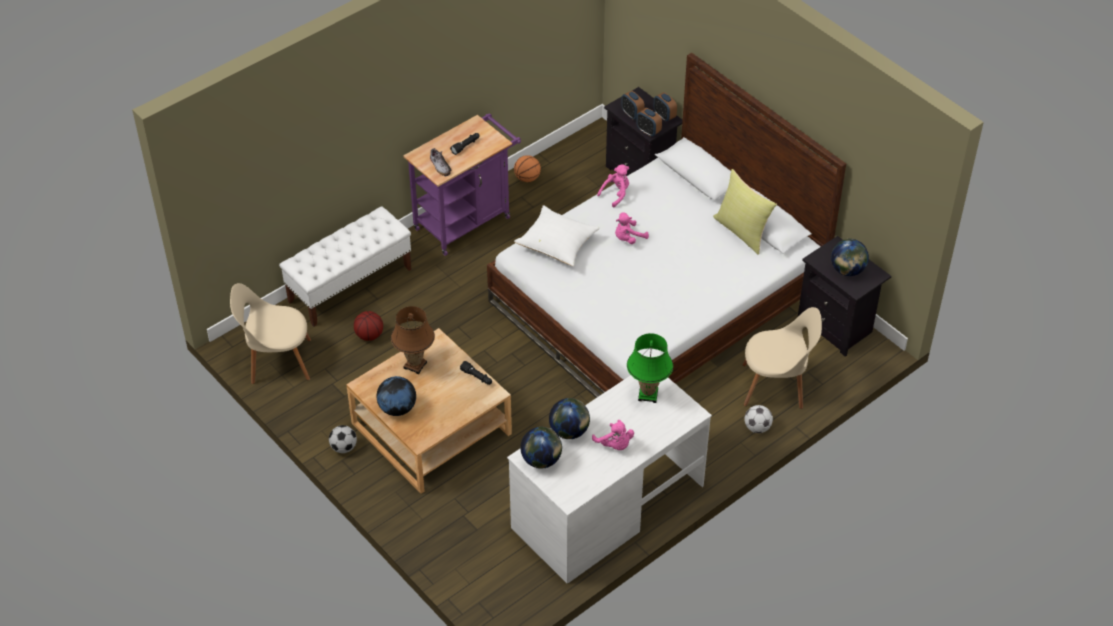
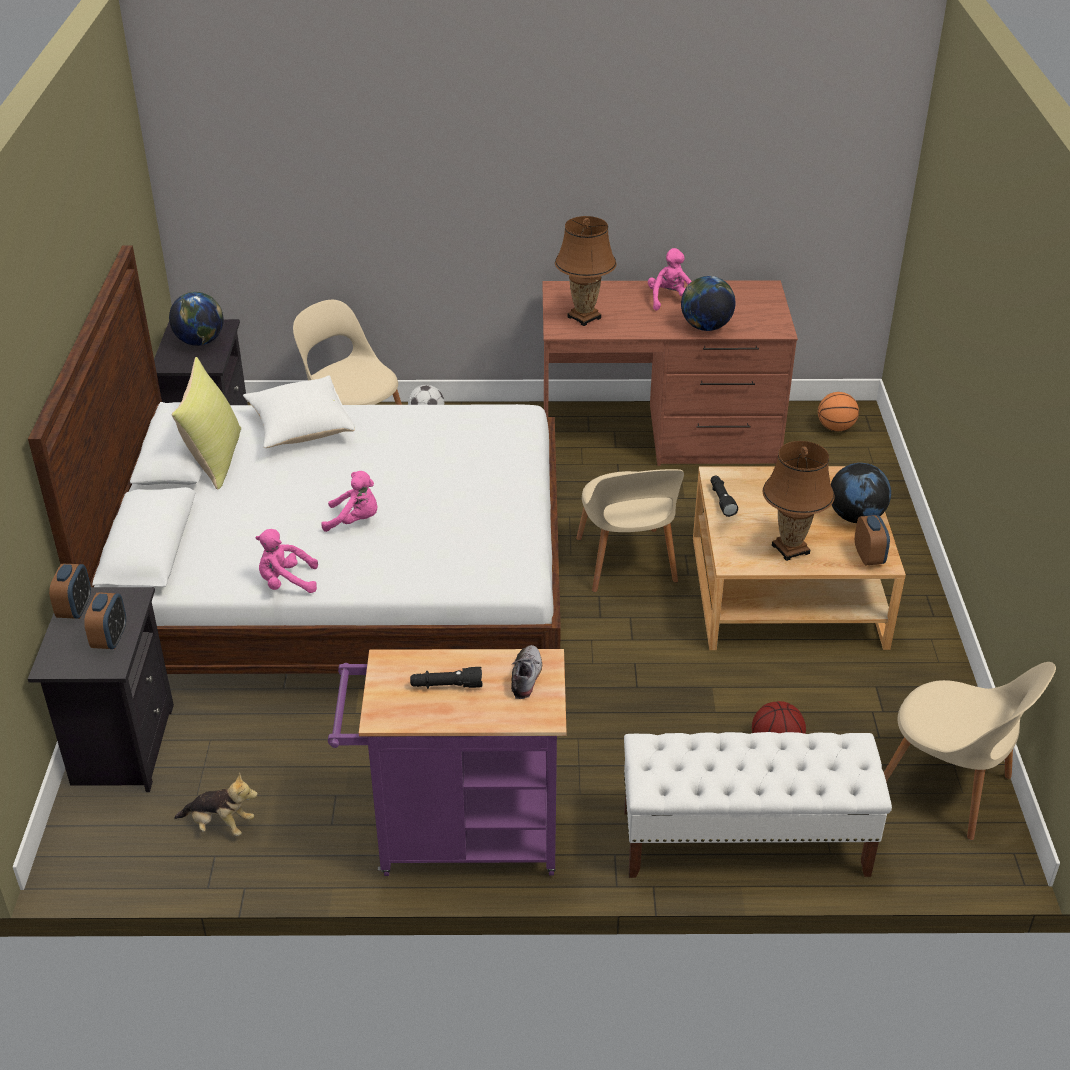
camera: 140 degrees left, 10 degrees down
(344, 447) = (920, 628): football -> none
(527, 178) = (283, 850): basketball -> basketball (835, 428)
(530, 394) = (626, 563): none -> beige chair
(541, 460) = (762, 321): globe -> none
(558, 245) = (453, 560): white pillow -> white pillow (300, 429)
(562, 172) = (220, 825): none -> plush toy
(607, 506) = (659, 435): white desk -> brown desk
(648, 131) = (132, 601): alarm clock -> alarm clock (869, 557)
(648, 394) = (584, 317): green table lamp -> brown table lamp

